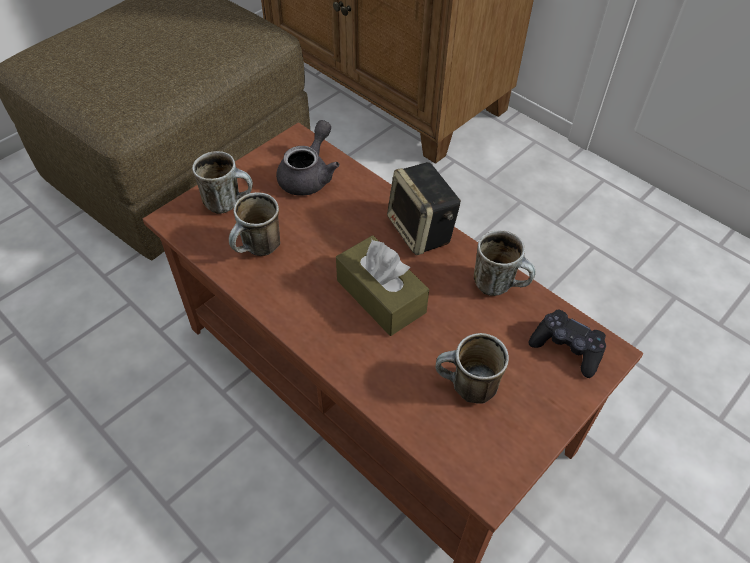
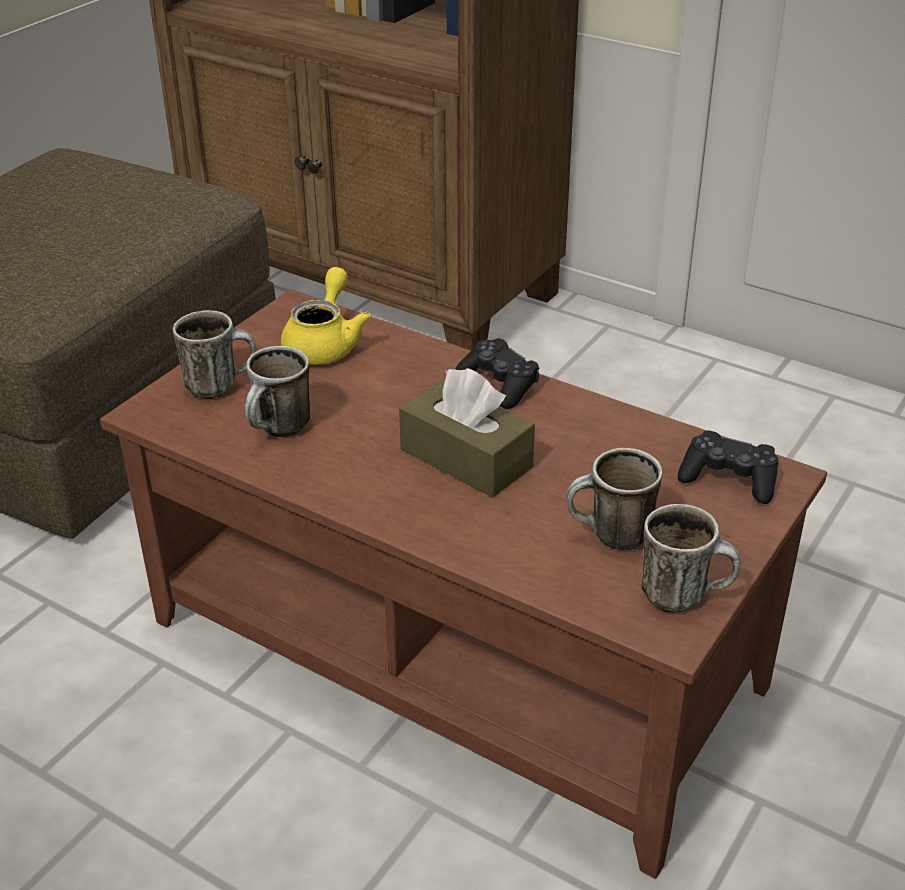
camera: 10 degrees left, 15 degrees down
(309, 175) = (325, 343): grey teapot -> yellow teapot
(421, 231) = (499, 384): speaker -> black game controller
(500, 285) = (621, 426): mug -> mug (684, 595)

